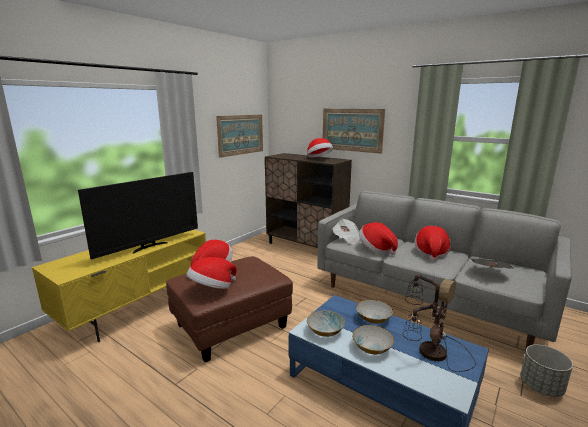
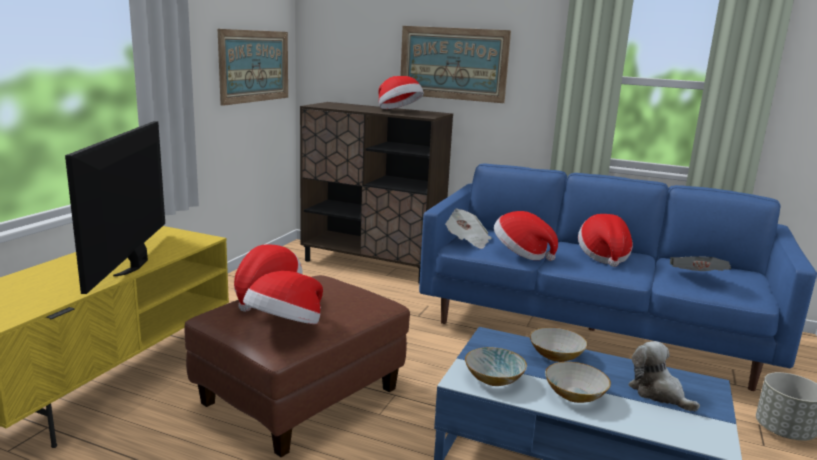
camera: 15 degrees left, 0 degrees up
(149, 247) = (135, 264): television -> television turned 150 degrees clockwise
(427, 299) = (592, 330): grey sofa -> blue sofa
(430, 353) = (658, 393): table lamp -> plush toy

